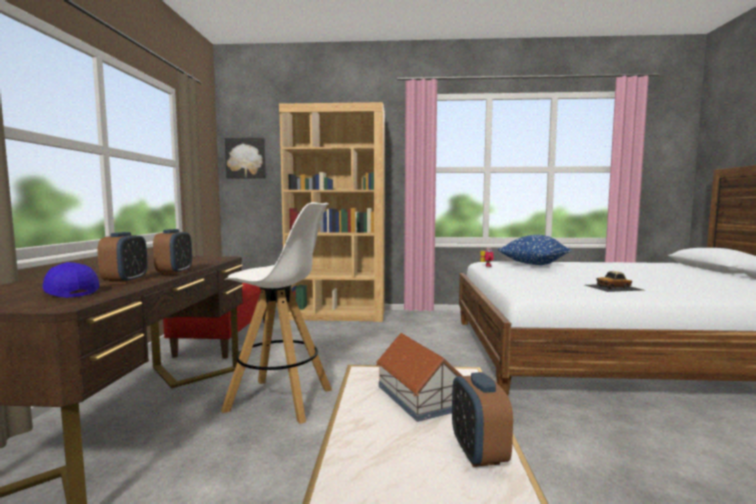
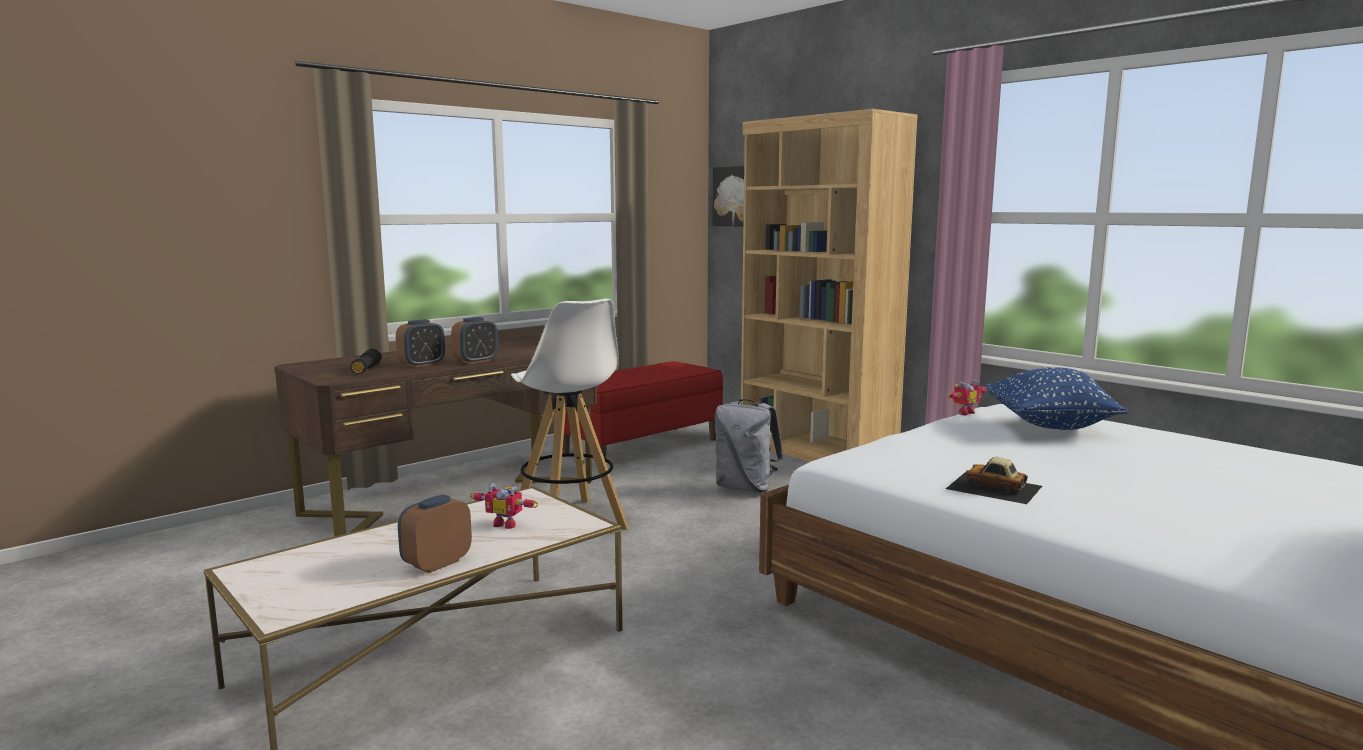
camera: 45 degrees right, 5 degrees up
(69, 292) = (366, 370): blue cap -> black flashlight
(345, 343) = (746, 488): none -> grey backpack
(419, 396) = (507, 524): toy house -> toy robot

